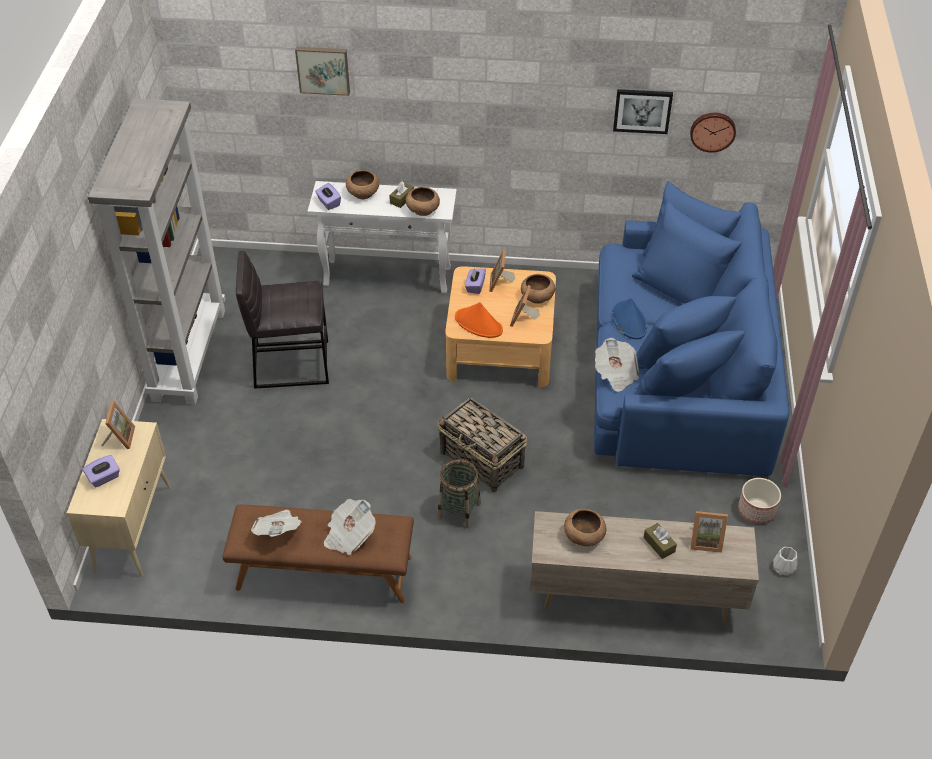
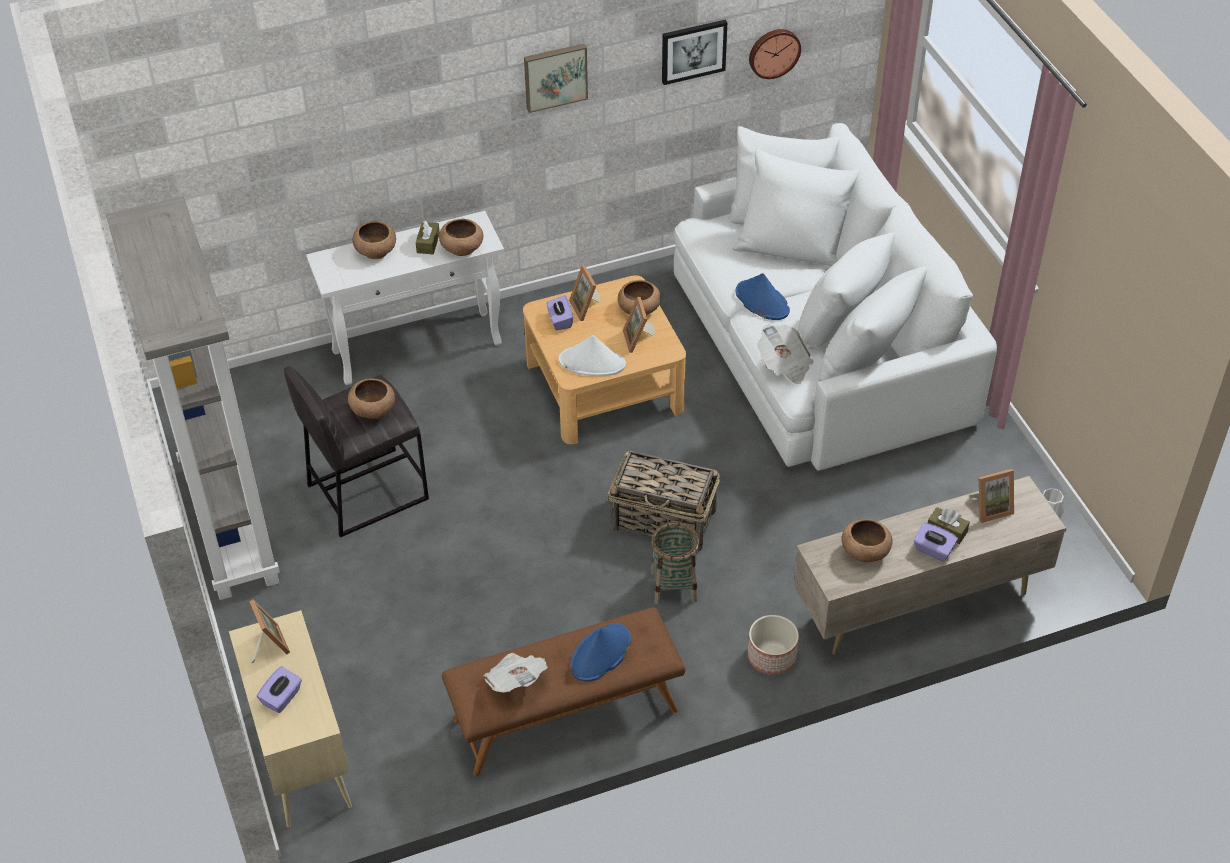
camera: 25 degrees left, 0 degrees up
(295, 302) = (373, 409): none -> brown bowl
(323, 69) = (304, 109): picture -> picture (555, 76)
(328, 203) = (341, 276): purple tissue box -> purple tissue box (933, 550)
(349, 535) = (600, 653): newspaper -> blue hat
(479, 324) = (592, 362): orange hat -> white hat
(678, 375) = (820, 348): blue sofa -> white sofa
(757, 510) = (987, 465): planter -> planter (772, 657)

